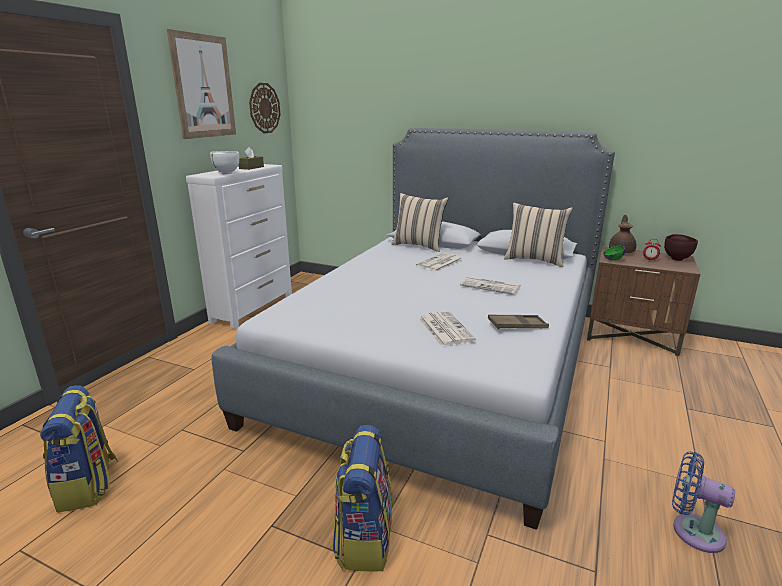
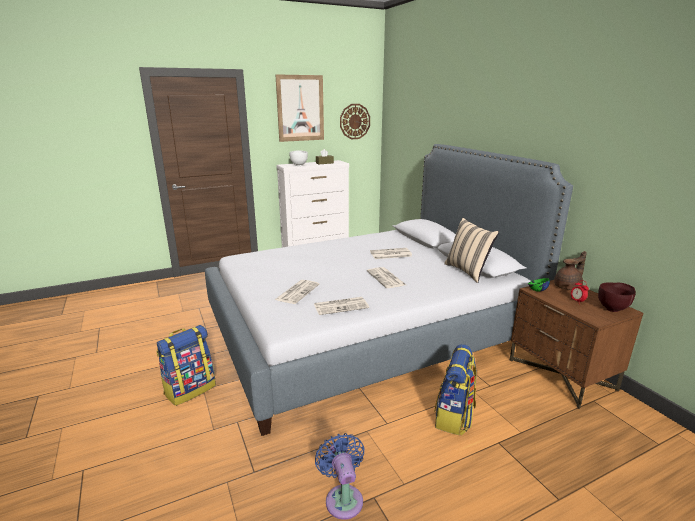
camera: 40 degrees right, 0 degrees up
(89, 485) = (142, 315): backpack -> backpack (454, 417)
(419, 245) = (406, 239): beige pillow -> none
(517, 326) = (341, 306): brown tray -> newspaper

